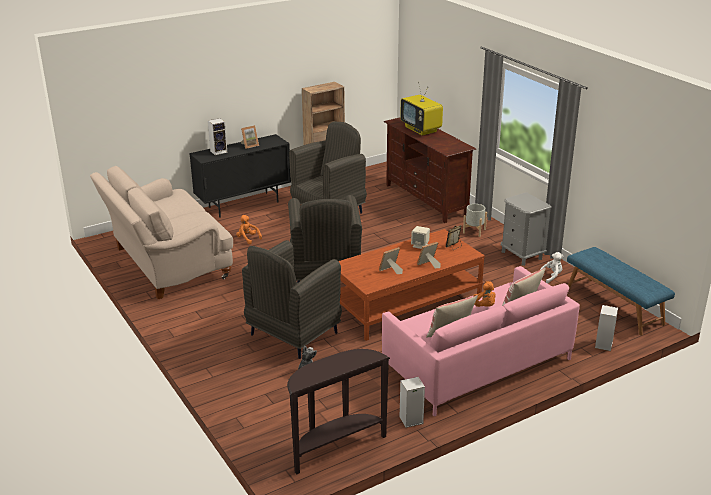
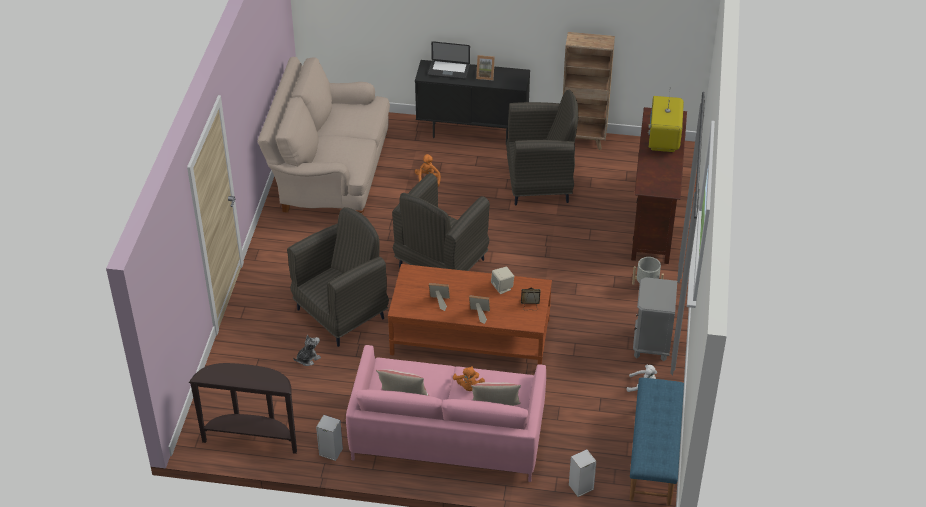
camera: 40 degrees right, 15 degrees up
(219, 151) = (448, 70): speaker -> laptop
(293, 335) = (342, 313): grey armchair -> grey armchair turned 150 degrees clockwise

